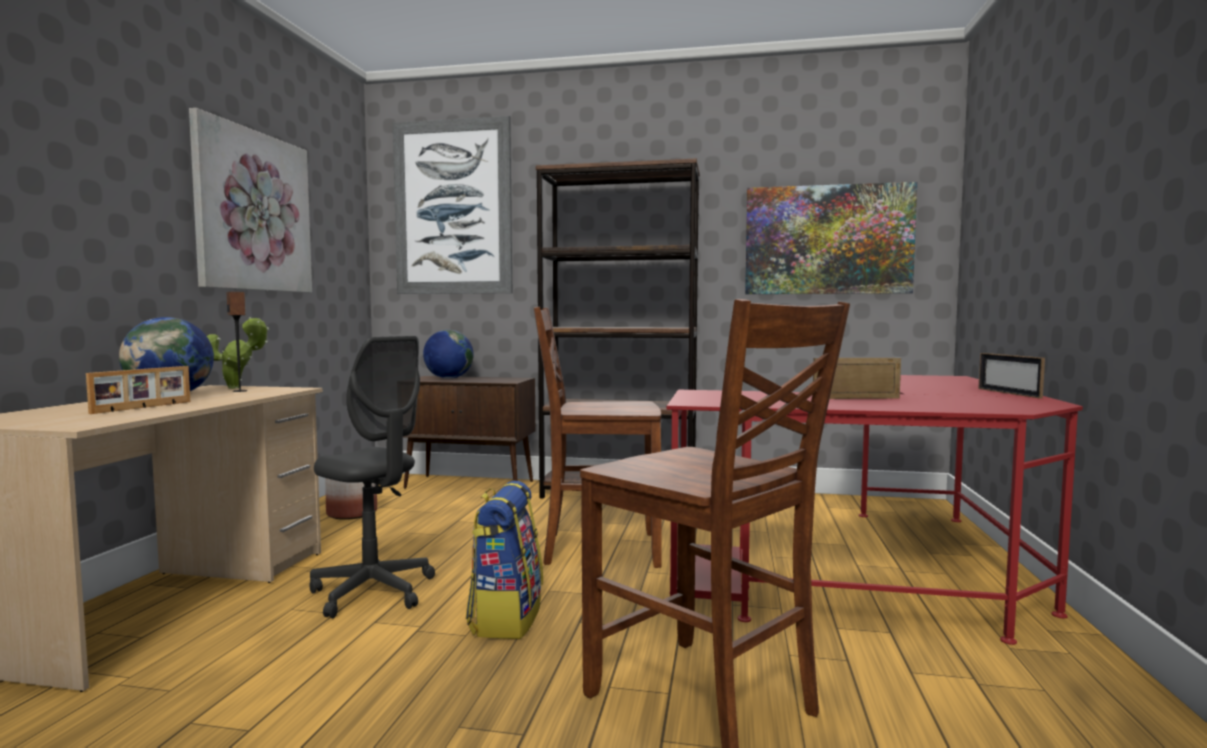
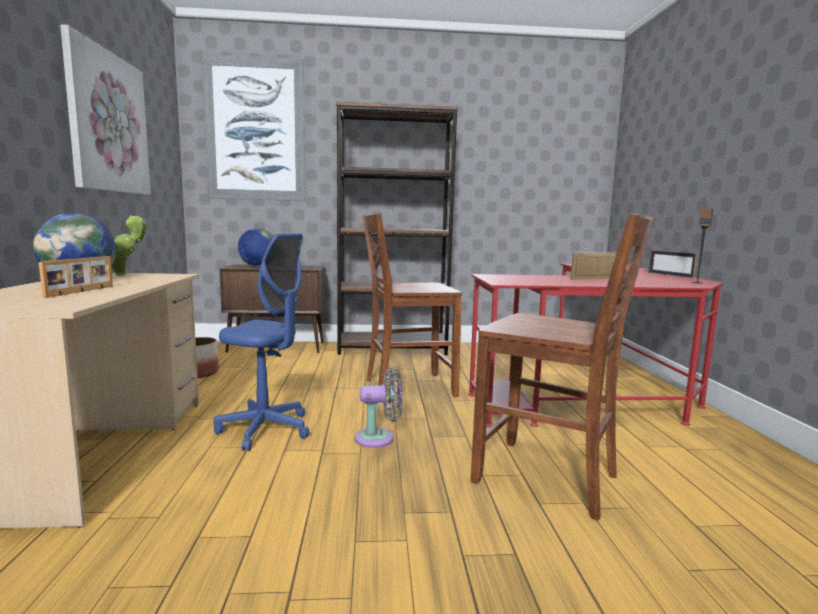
camera: 15 degrees left, 5 degrees up
(240, 391) = (134, 277): speaker -> speaker (697, 283)
(373, 592) = (265, 429): grey office chair -> blue office chair
(505, 618) = (379, 438): backpack -> grey fan
(827, 240) = (533, 171): picture -> none

